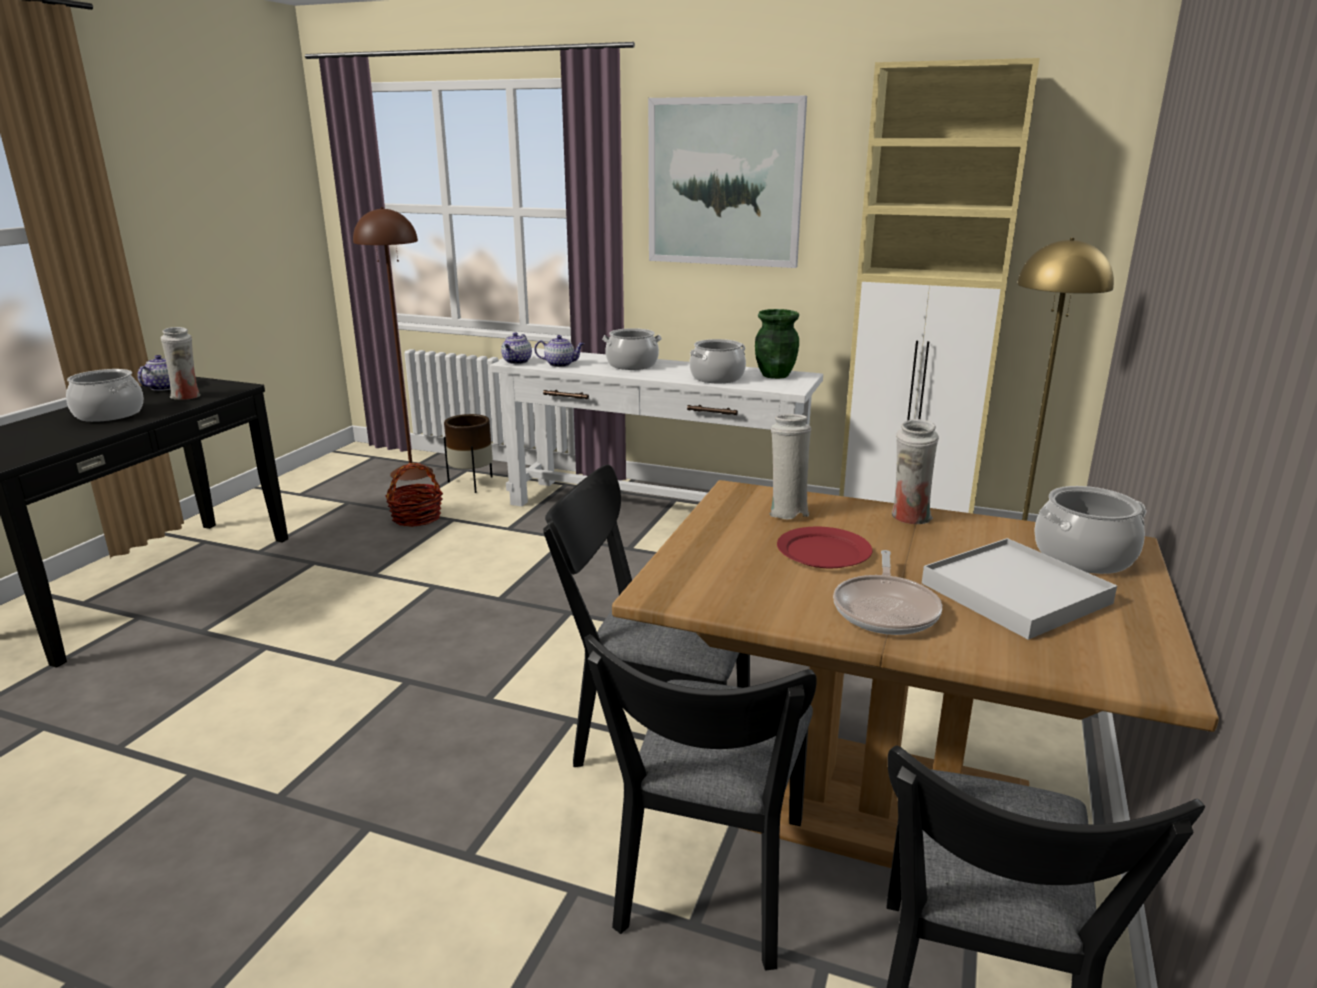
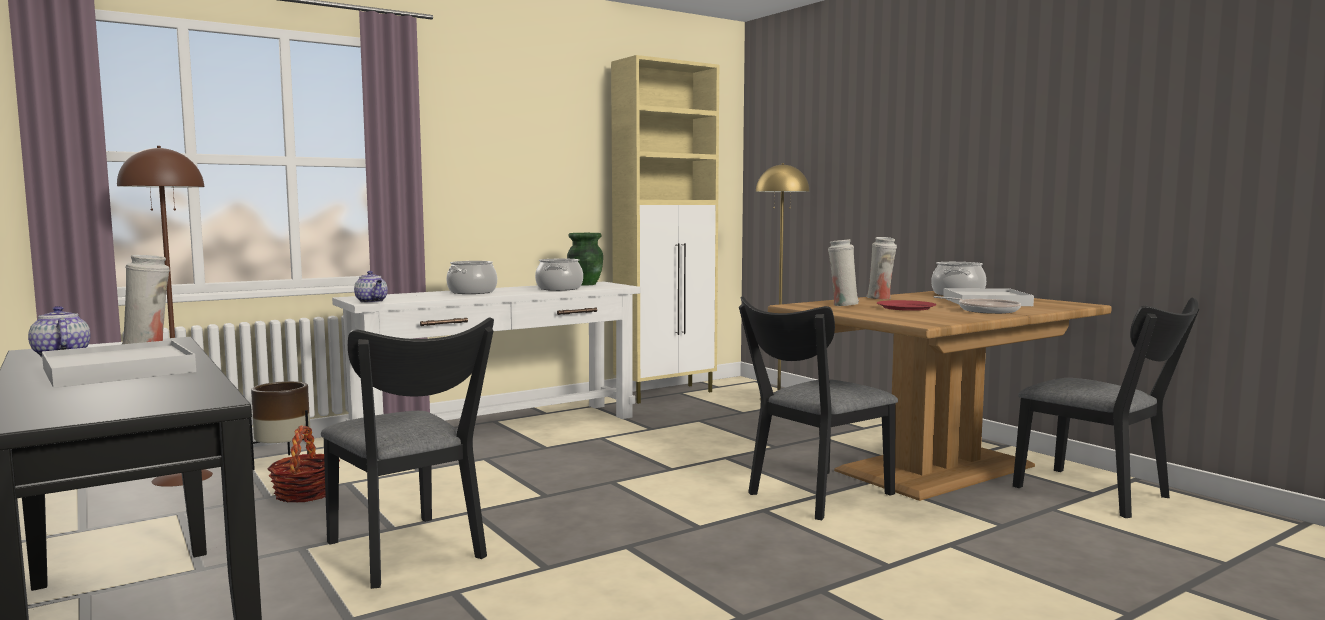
camera: 55 degrees left, 15 degrees down
(109, 414) = (118, 370): cooking pot -> white tray
(561, 364) = (417, 298): teapot -> none
(710, 889) = (976, 515): black chair -> black chair (409, 554)
(724, 182) = (501, 137): picture -> none

